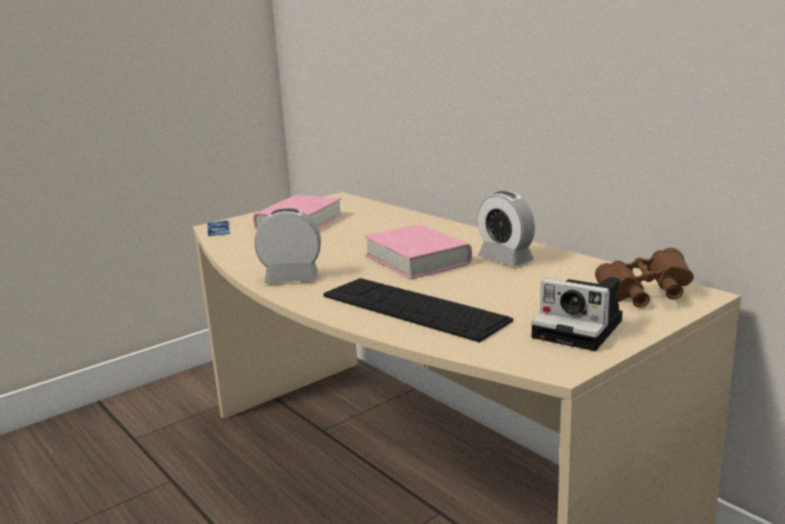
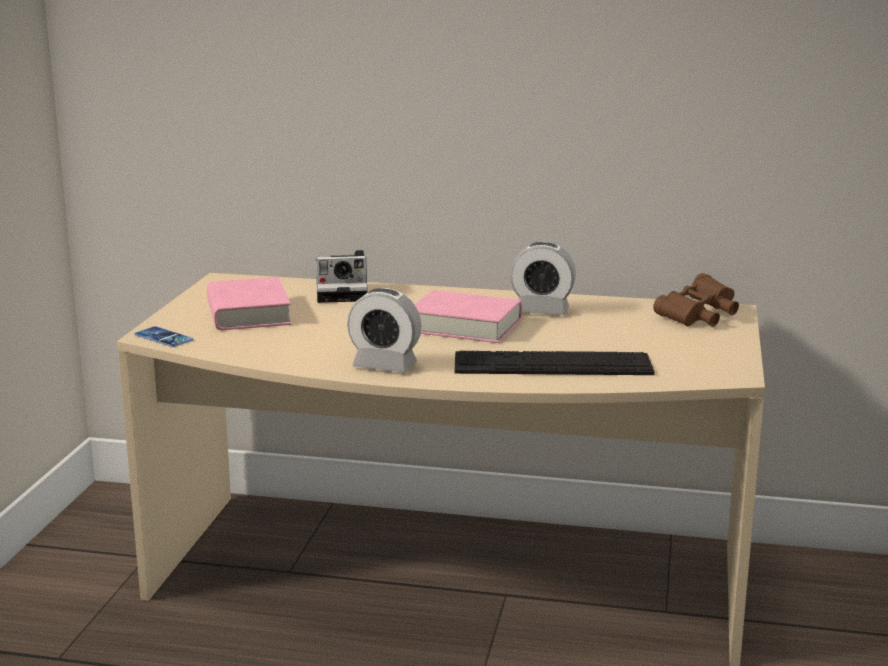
camera: 40 degrees left, 0 degrees up
(291, 278) = (384, 366): alarm clock -> alarm clock turned 120 degrees counterclockwise
(581, 329) = (702, 350): camera -> camera (344, 292)

